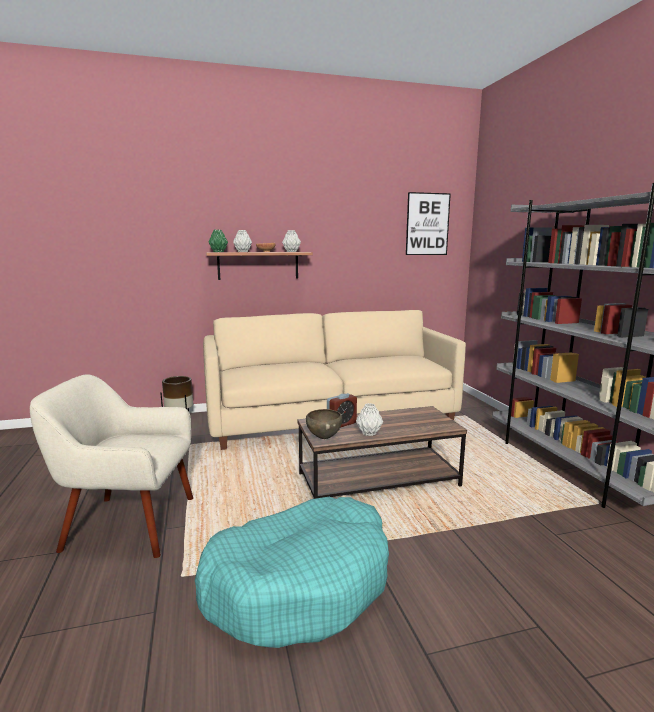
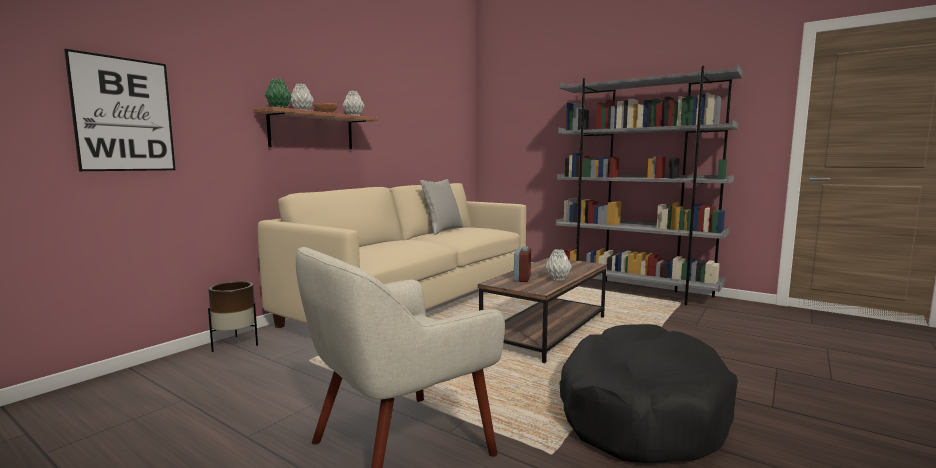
camera: 40 degrees left, 5 degrees down
(299, 583) = (639, 411): turquoise dog bed -> black dog bed
(324, 438) = (536, 288): brown bowl -> none
(373, 357) = (442, 230): none -> grey pillow
(427, 224) = (449, 101): picture -> picture (124, 115)

